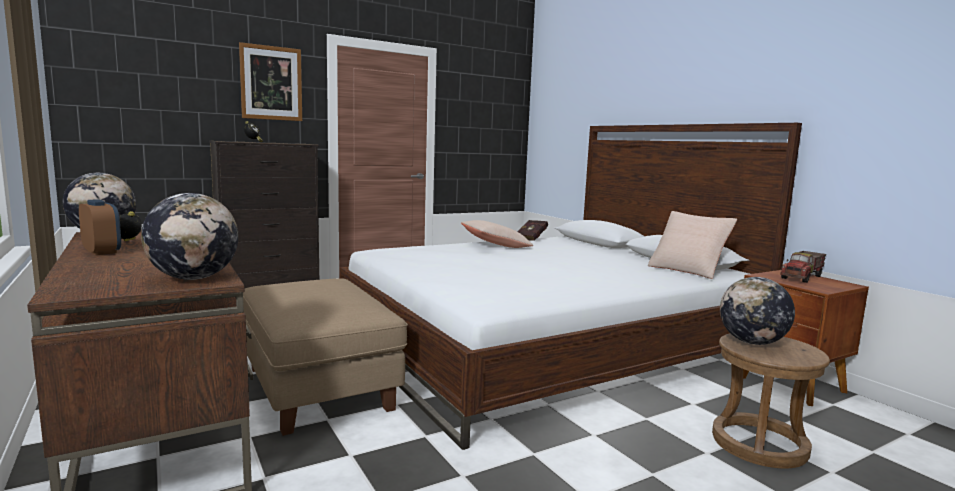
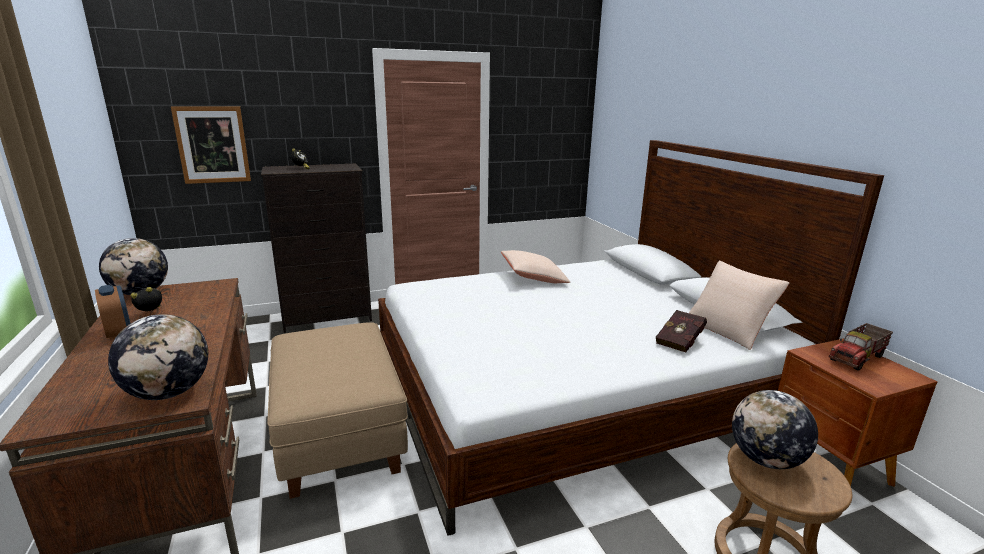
camera: 10 degrees right, 10 degrees up
(271, 83) = (318, 104): picture -> picture (212, 145)
(532, 239) = (577, 265): red book -> red book (681, 341)

